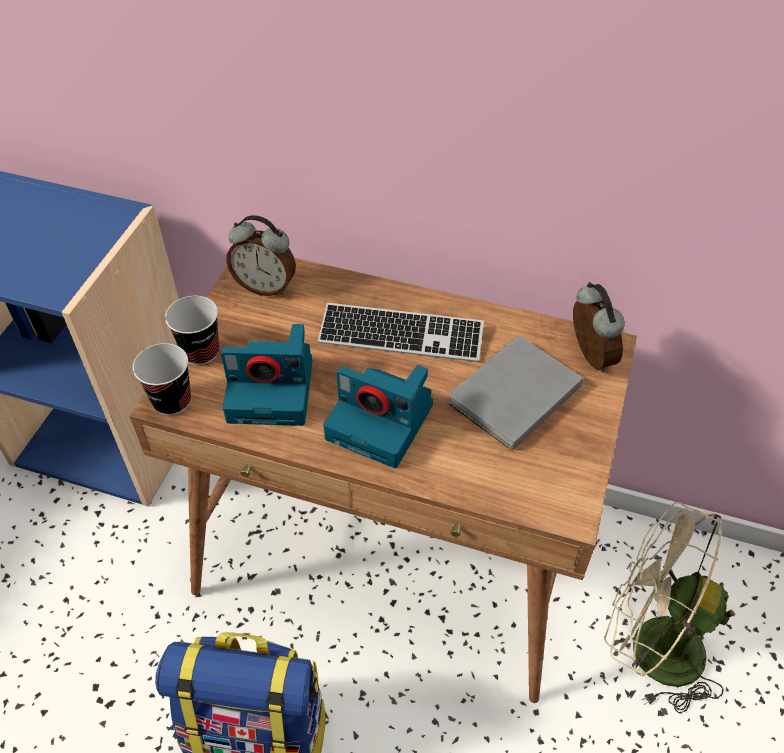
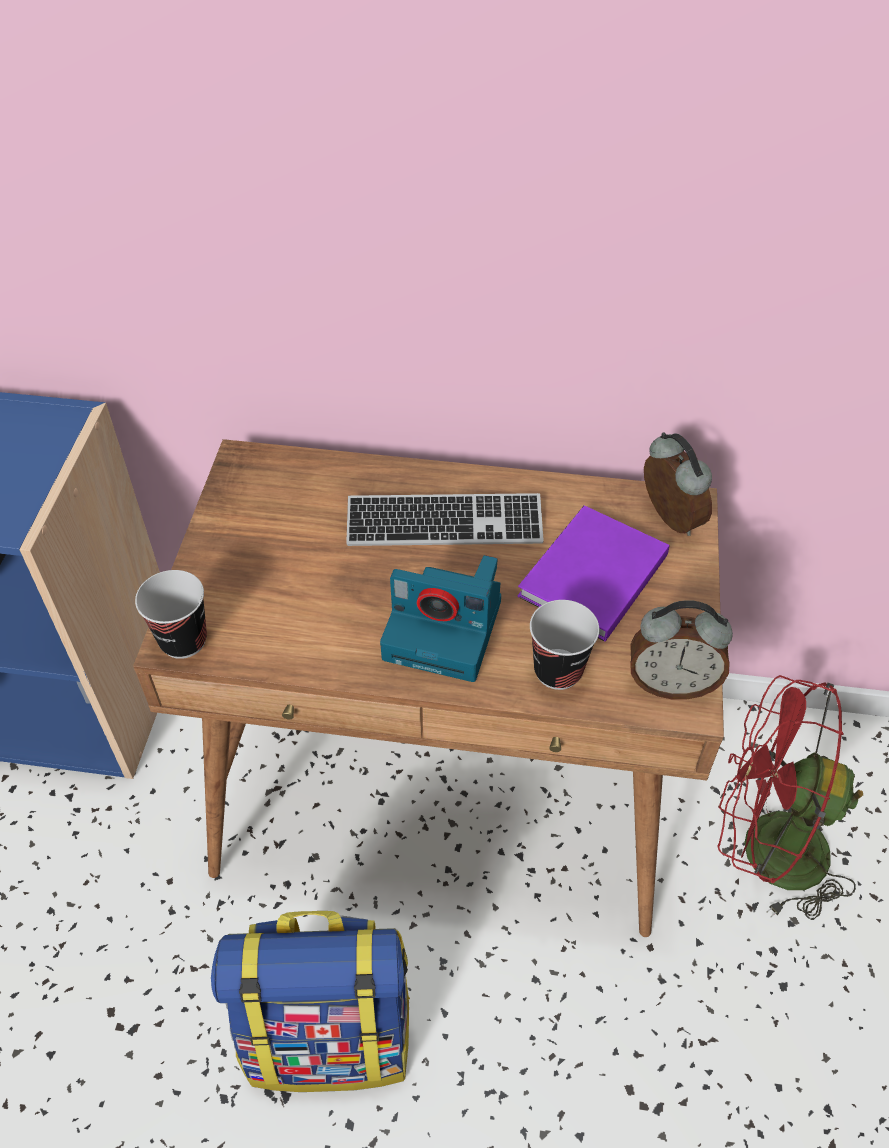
camera: 10 degrees left, 0 degrees up
(201, 352) = (205, 576): cup -> cup (558, 671)
(265, 286) = (267, 486): alarm clock -> alarm clock (671, 683)
(273, 390) = (305, 609): camera -> none
(511, 395) = (589, 577): grey book -> purple book
(650, 647) = (764, 850): beige fan -> red fan

